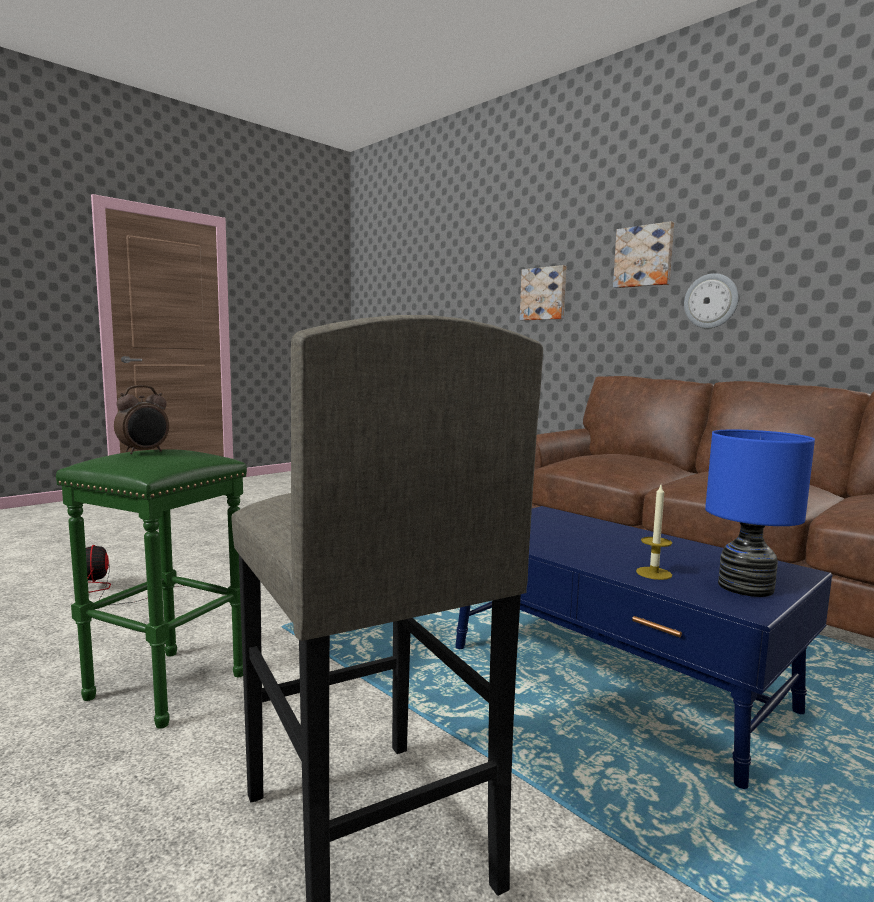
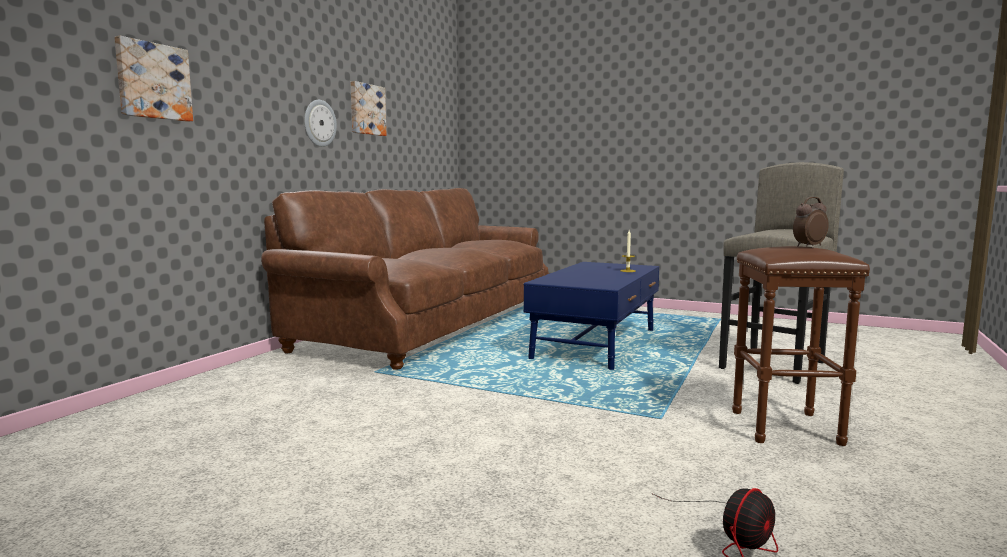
camera: 110 degrees left, 0 degrees up
(144, 452) = (808, 246): alarm clock -> alarm clock turned 45 degrees counterclockwise
(167, 684) = (784, 428): green stool -> brown stool
(644, 256) = (266, 67): picture -> picture (366, 109)
(745, 587) = (623, 266): blue table lamp -> none

